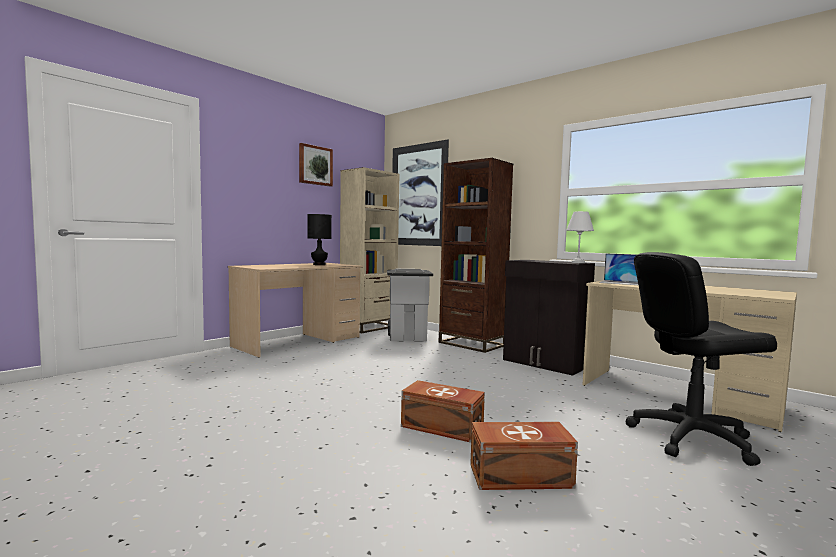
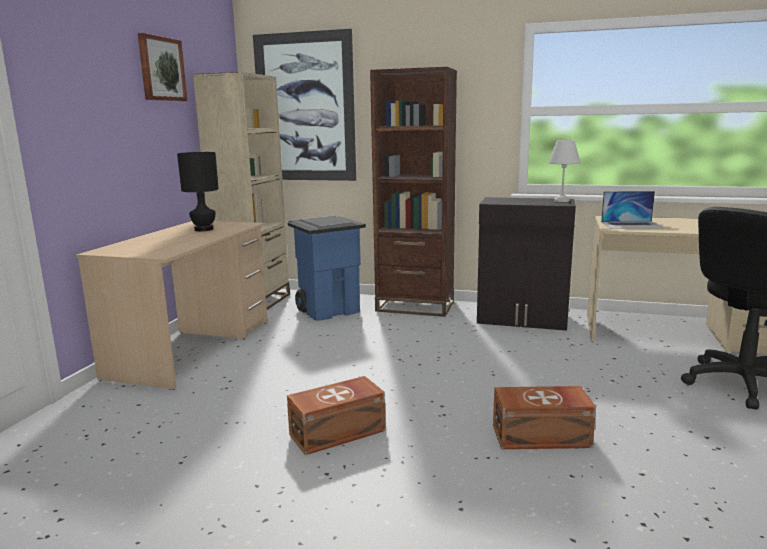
camera: 25 degrees left, 10 degrees up
(408, 337) = (329, 310): grey trash can -> blue trash can
(522, 477) = (684, 474): brown storage box -> brown storage box (339, 433)

